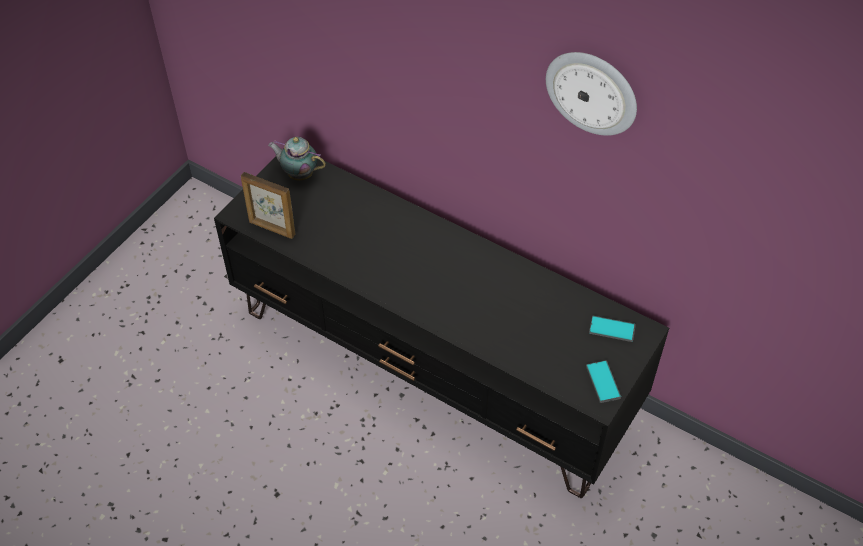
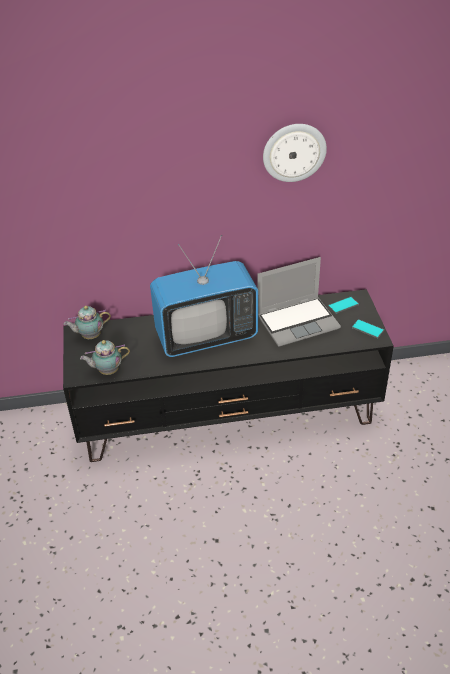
camera: 40 degrees left, 10 degrees down
(272, 228) = (107, 371): picture frame -> teapot
(411, 258) = (206, 336): none -> television
(533, 312) = (298, 321): none -> laptop

